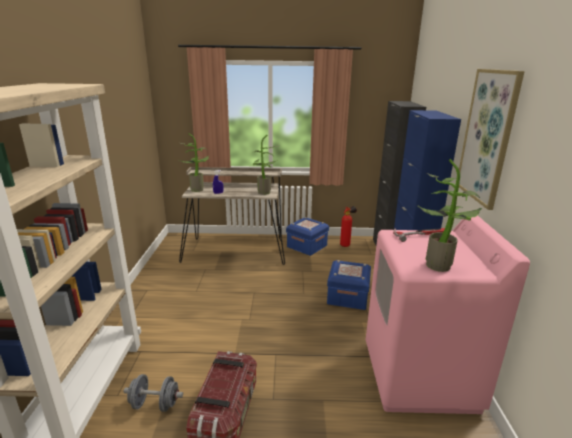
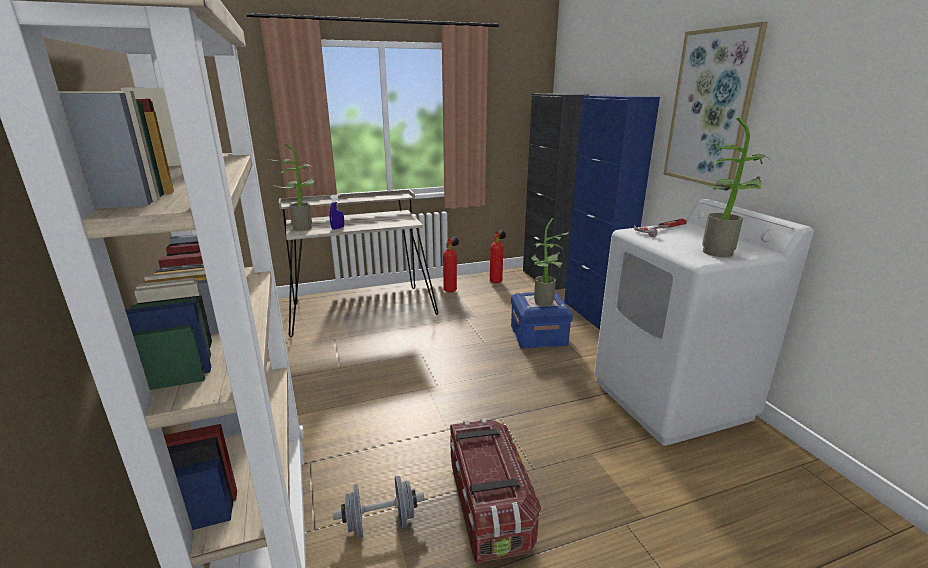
camera: 20 degrees left, 0 degrees up
(264, 193) = (401, 222): potted plant -> potted plant (545, 303)
(307, 246) = (451, 290): blue storage box -> fire extinguisher
(419, 376) = (671, 400): pink washing machine -> white washing machine

